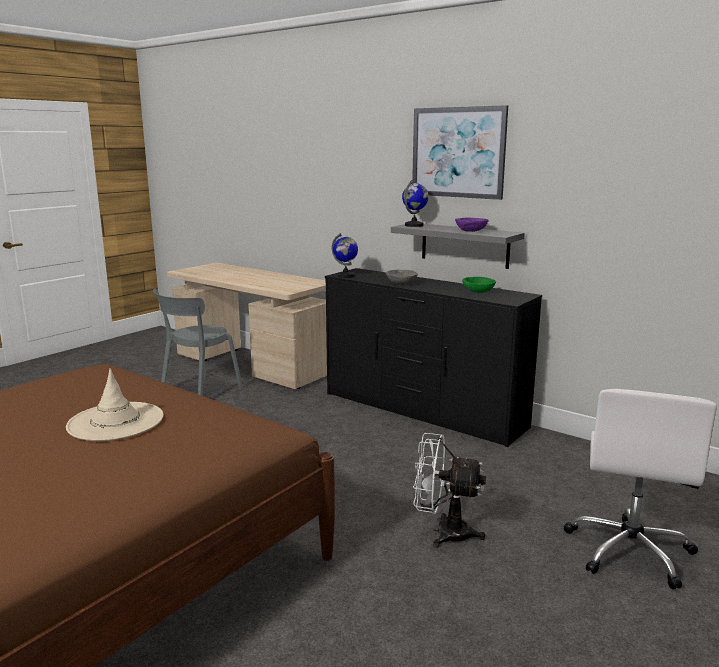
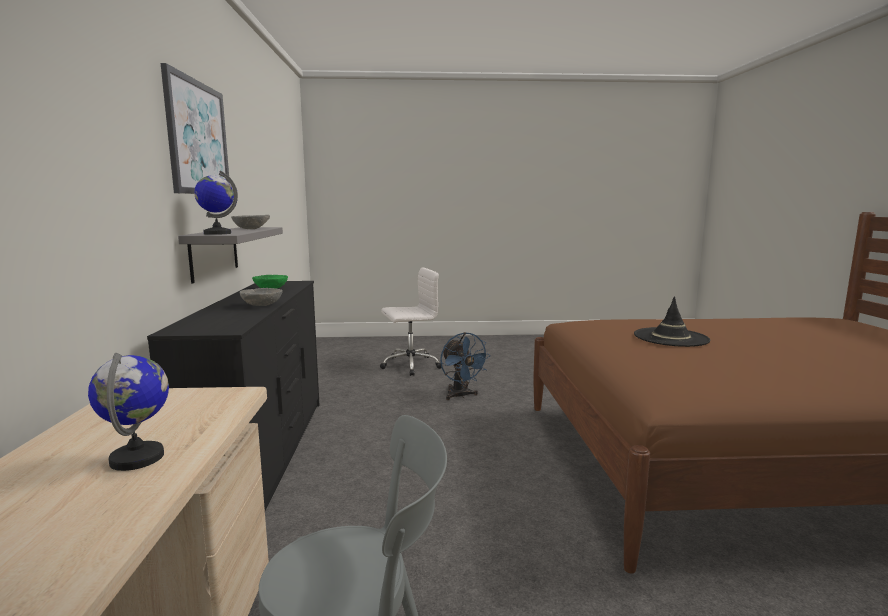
camera: 130 degrees left, 5 degrees down
(115, 422) = (671, 337): beige hat -> black hat
(345, 276) = (233, 326): globe -> globe (138, 458)
(443, 532) = (461, 396): white fan -> blue fan
(471, 231) = (252, 229): purple bowl -> grey bowl

